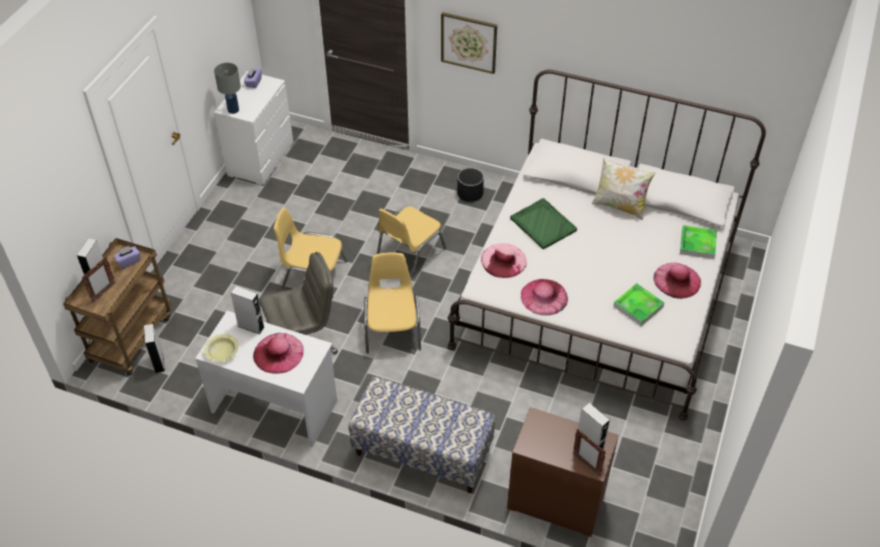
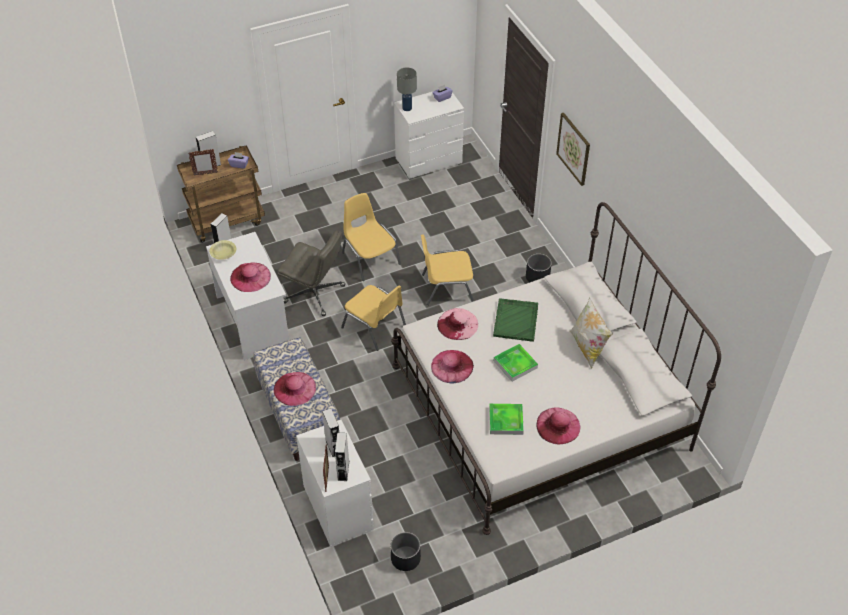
camera: 45 degrees right, 0 degrees up
(251, 326) = (255, 250): grey speaker -> grey speaker (333, 447)
(392, 329) = (375, 327): yellow chair -> yellow chair turned 90 degrees clockwise
(428, 422) = (295, 388): none -> pink hat
(555, 500) = (338, 508): brown dresser -> white dresser
(655, 492) = (405, 558): none -> black planter
(697, 244) = (609, 414): tray -> tray (515, 364)

